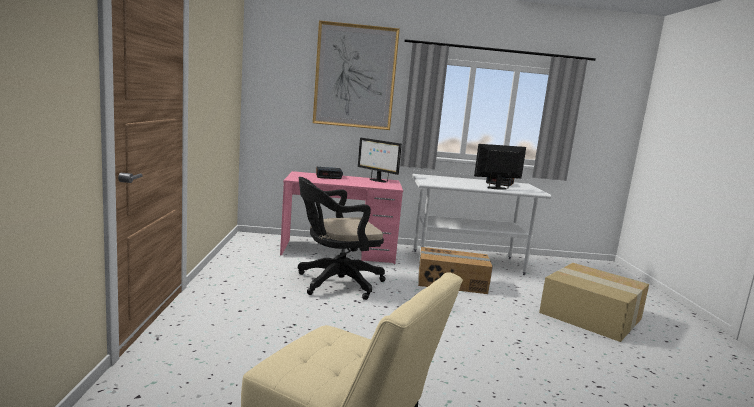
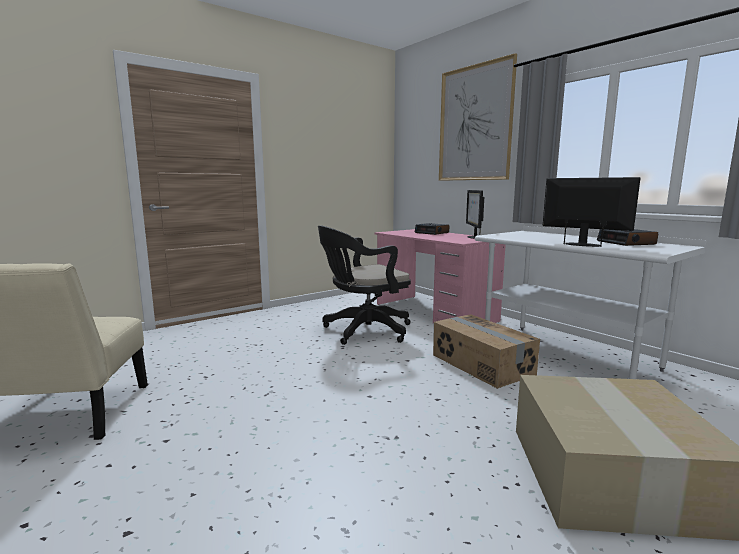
camera: 55 degrees right, 0 degrees up
(335, 283) = (363, 331): black office chair -> black office chair turned 60 degrees counterclockwise

